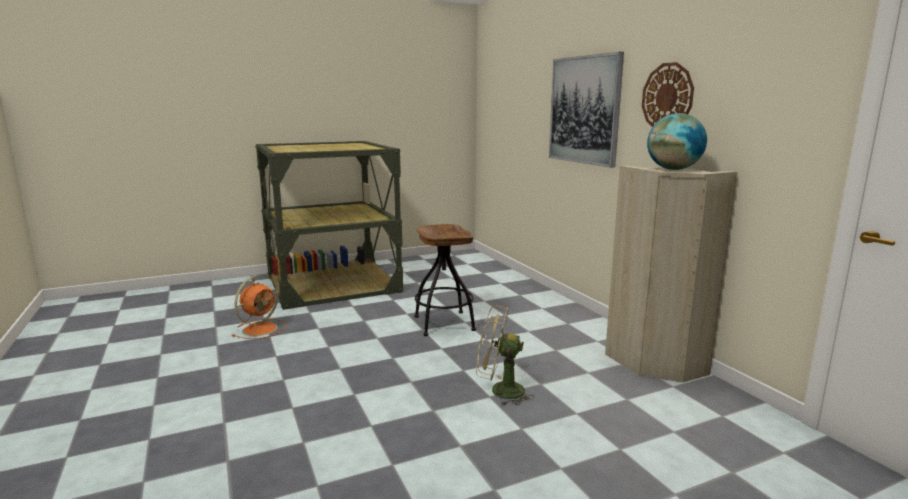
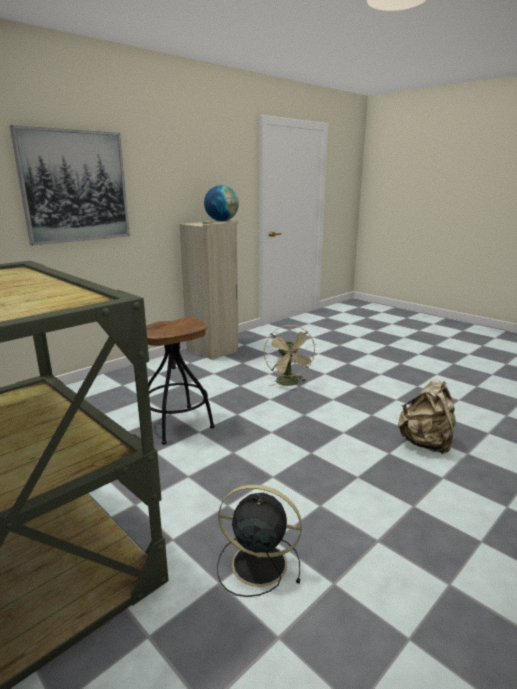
camera: 110 degrees left, 5 degrees up
(261, 329) = (256, 563): orange fan -> black fan
(278, 438) = (425, 443): none -> beige backpack
(667, 97) = (166, 174): wall clock -> none

